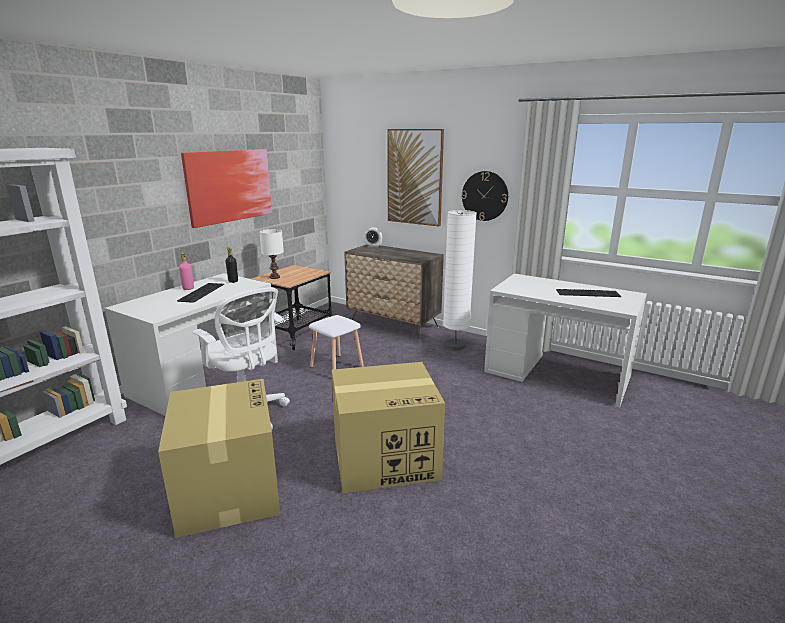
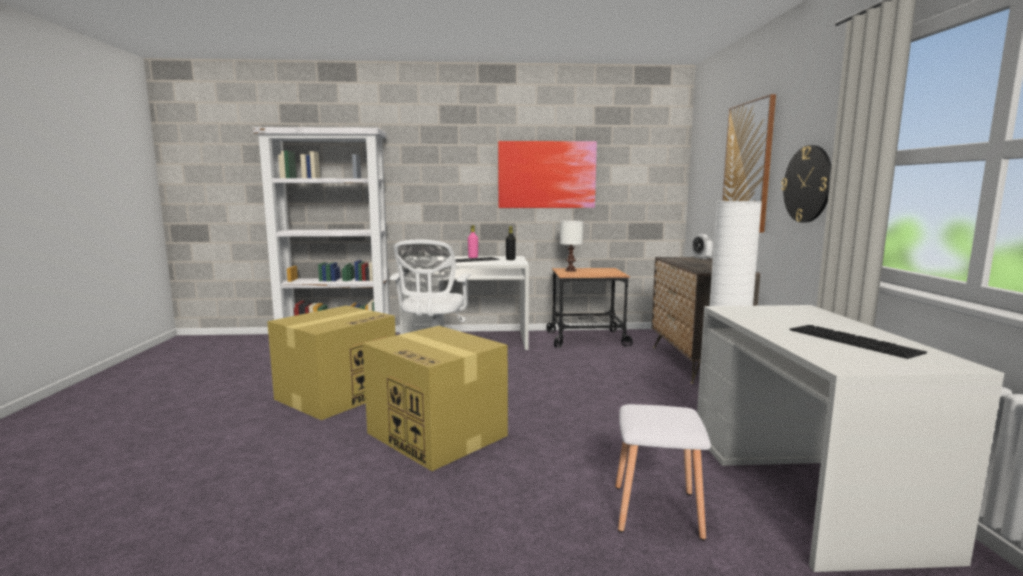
camera: 55 degrees right, 10 degrees down
(336, 367) = (559, 369): white stool -> white stool (655, 510)

